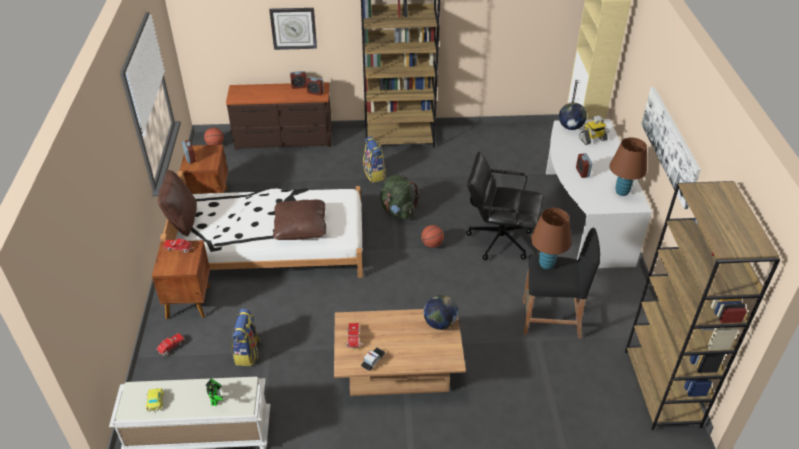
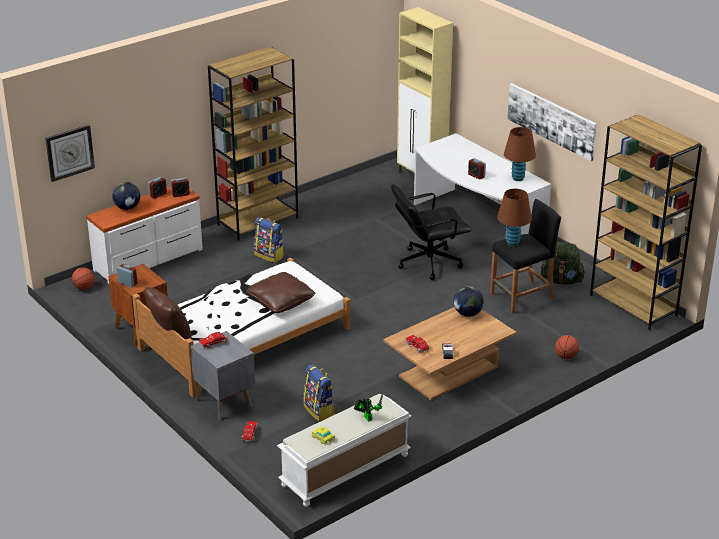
camera: 35 degrees left, 10 degrees down
(189, 301) = (224, 402): brown nightstand -> grey nightstand
(284, 140) = (149, 260): brown dresser -> white dresser
(293, 28) = (147, 133): wall clock -> wall clock (69, 152)
(398, 211) = (323, 274): green backpack -> green backpack (562, 280)
(432, 244) = (379, 286): basketball -> basketball (566, 356)
(570, 127) = (433, 148): globe -> globe (127, 207)
(592, 139) = (459, 151): toy robot -> none

